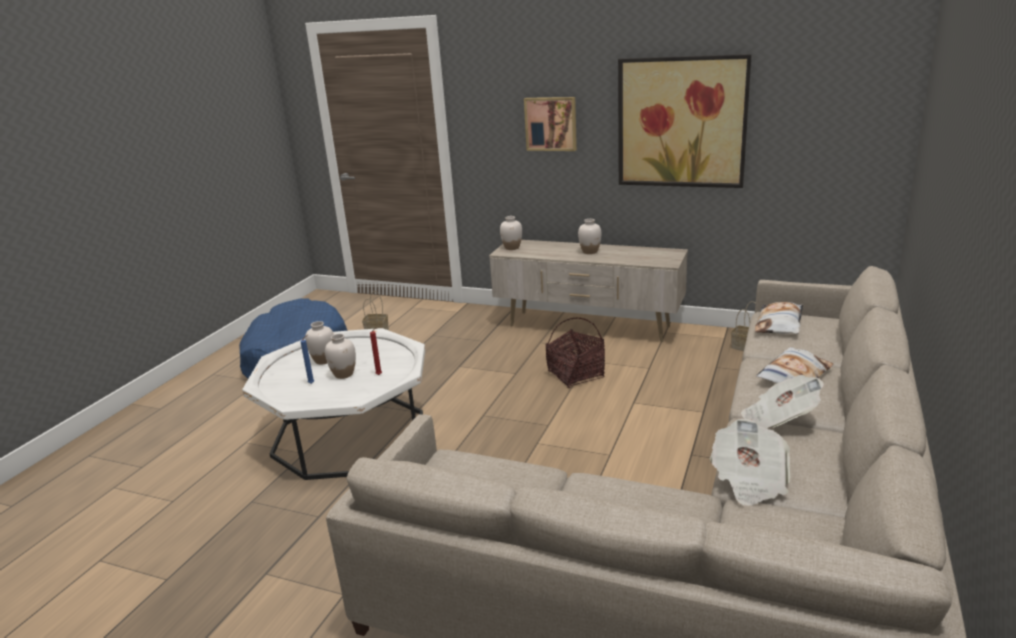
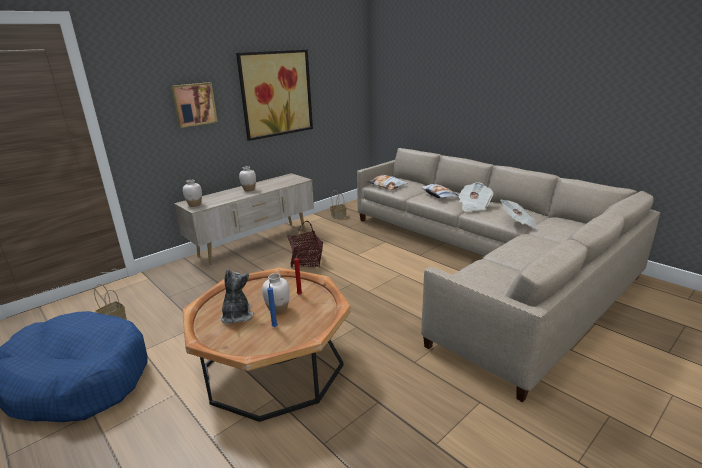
camera: 65 degrees left, 0 degrees up
(323, 360) = (237, 316): white vase -> plush toy
(349, 434) = (273, 366): white coffee table -> brown coffee table

